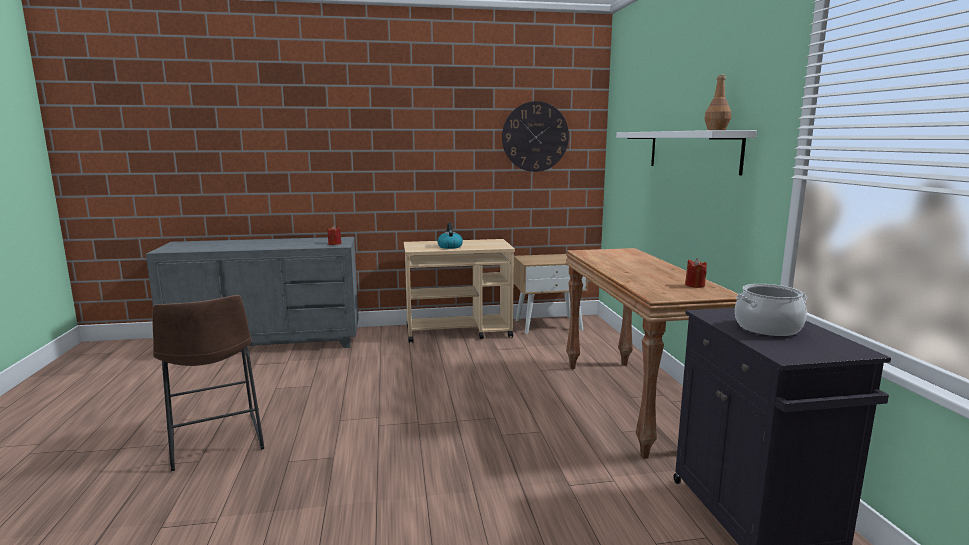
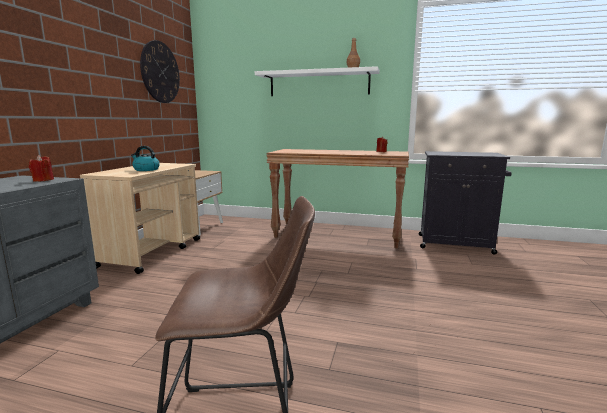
camera: 65 degrees left, 0 degrees up
(767, 328) = (460, 153): cooking pot -> none

